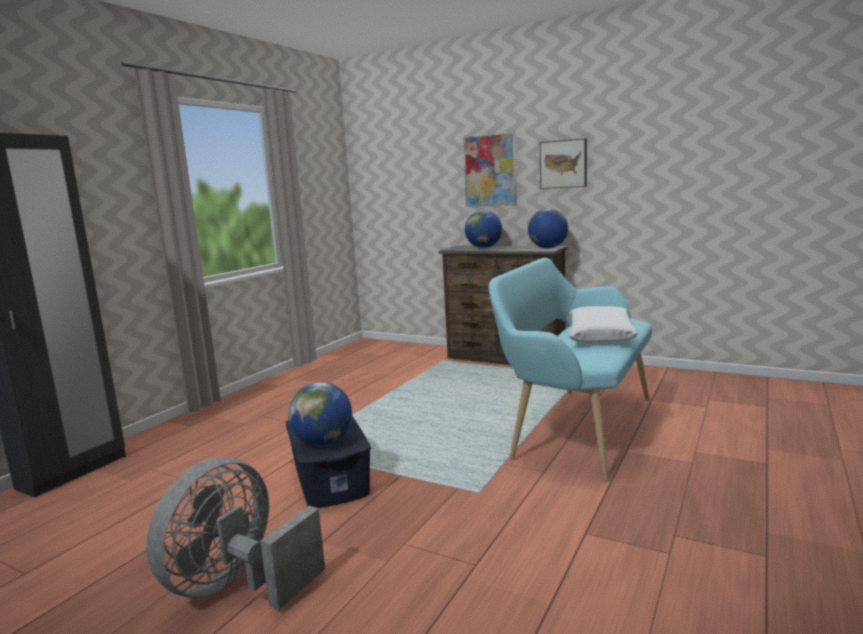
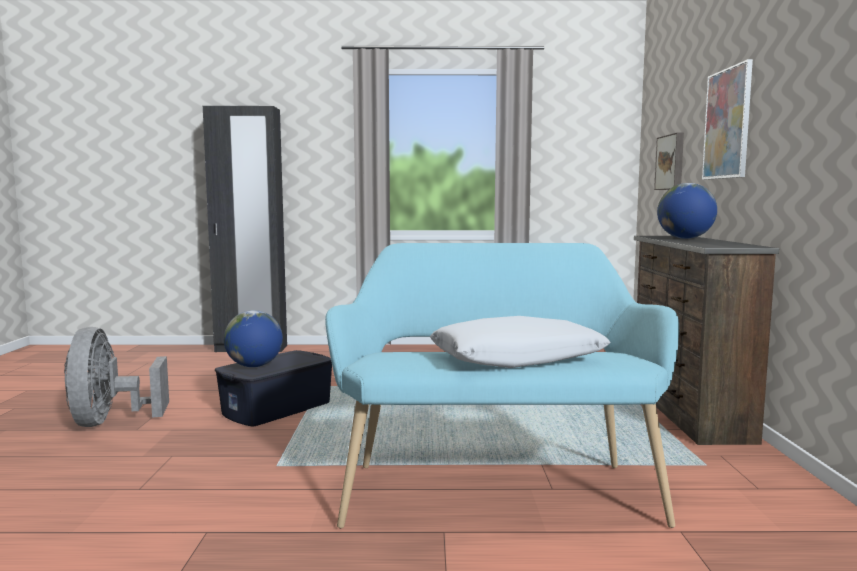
camera: 60 degrees right, 5 degrees down
(238, 585) = (110, 421): grey fan -> grey fan turned 105 degrees counterclockwise
(548, 248) = (730, 246): globe -> none
(563, 164) = (793, 105): picture -> picture (671, 162)

